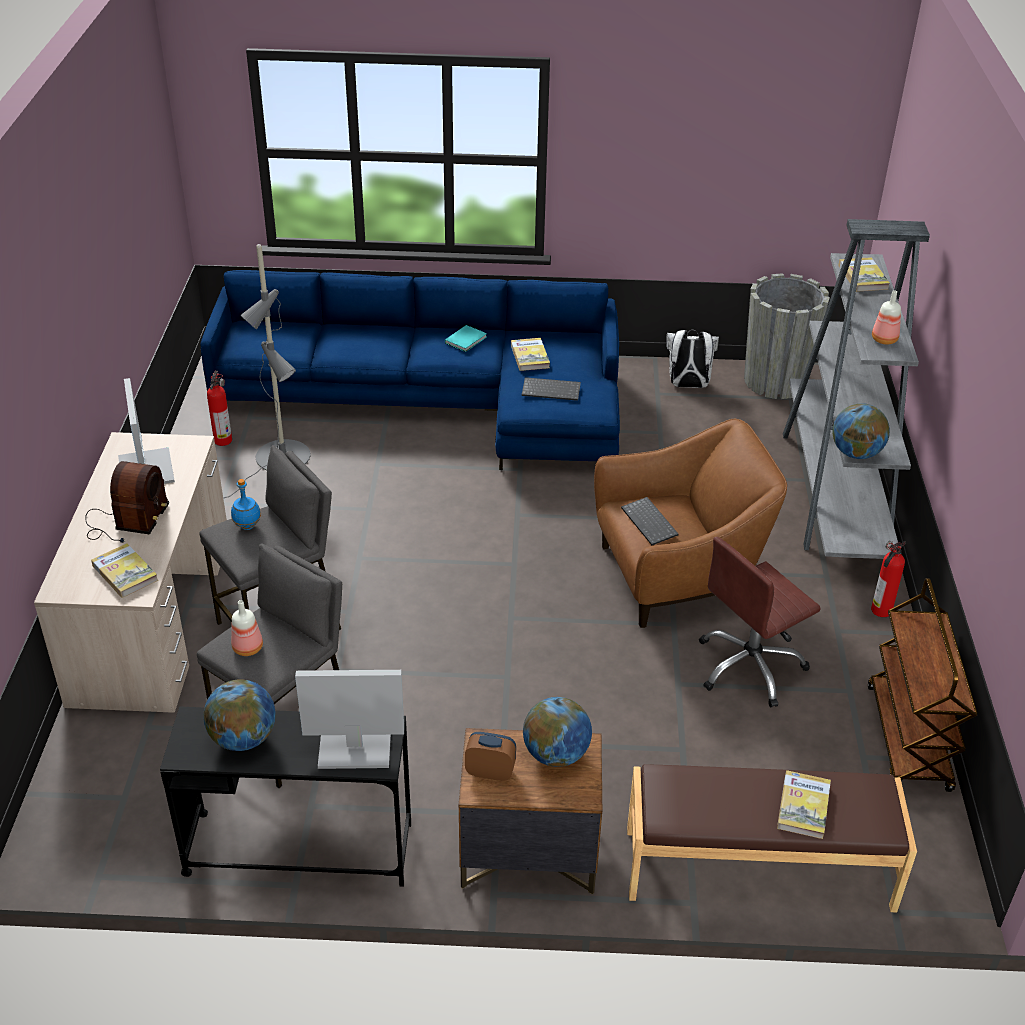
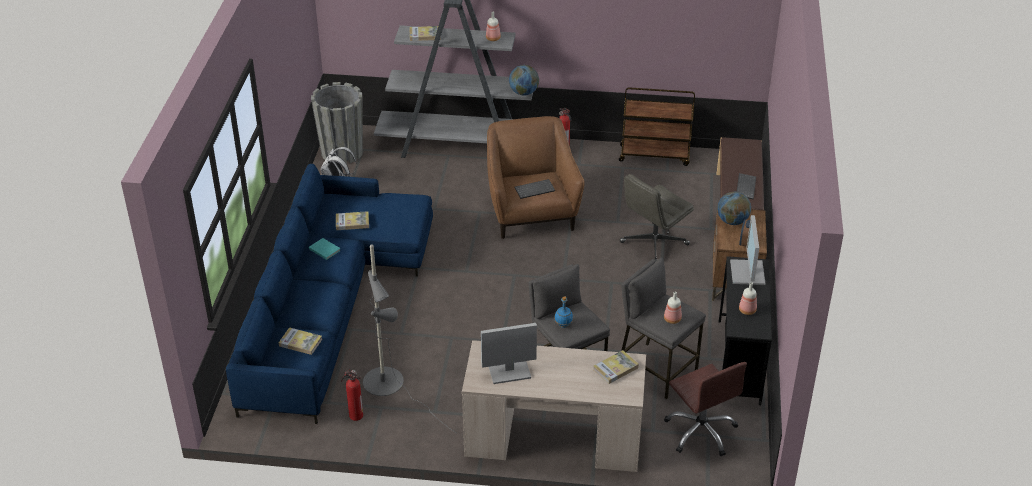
camera: 85 degrees left, 0 degrees up
(127, 521) = (564, 373): radio -> none
(243, 738) = (748, 311): globe -> bottle
(552, 390) = (395, 215): keyboard -> keyboard (745, 186)
(623, 734) = (654, 244): none -> grey office chair
(750, 667) = (605, 196): brown office chair -> brown office chair (701, 431)
(803, 807) = (743, 163): book -> book (300, 342)

